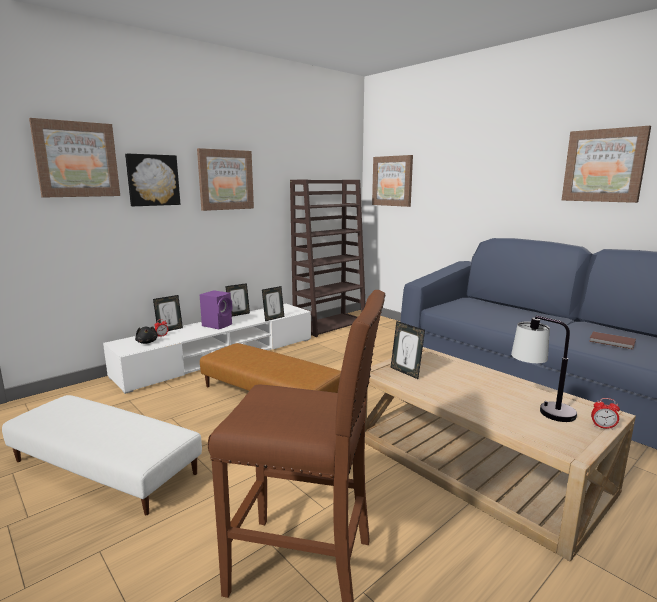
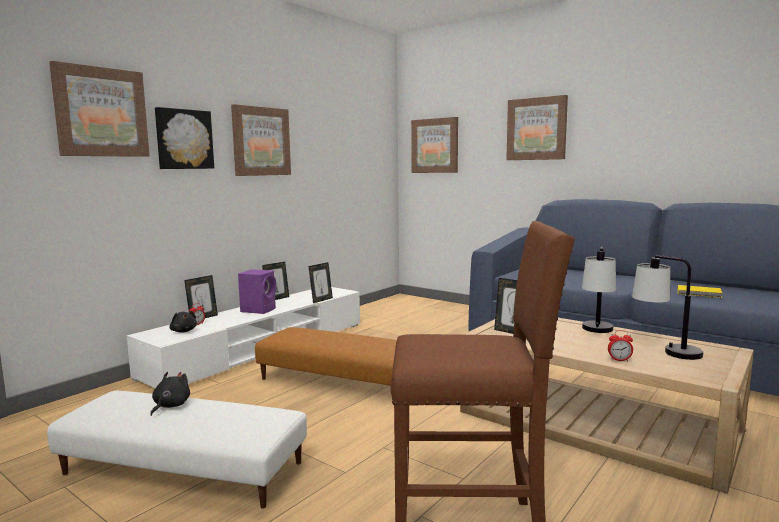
camera: 10 degrees left, 5 degrees down
(97, 415) = (170, 406): none -> black plush toy
(330, 325) = (374, 309): brown bookcase -> none
(485, 380) = (597, 333): none -> table lamp
(603, 427) = (731, 360): alarm clock -> alarm clock (619, 360)
(604, 165) = (665, 121): picture -> picture (536, 129)
(612, 342) = (699, 293): brown book -> yellow book

